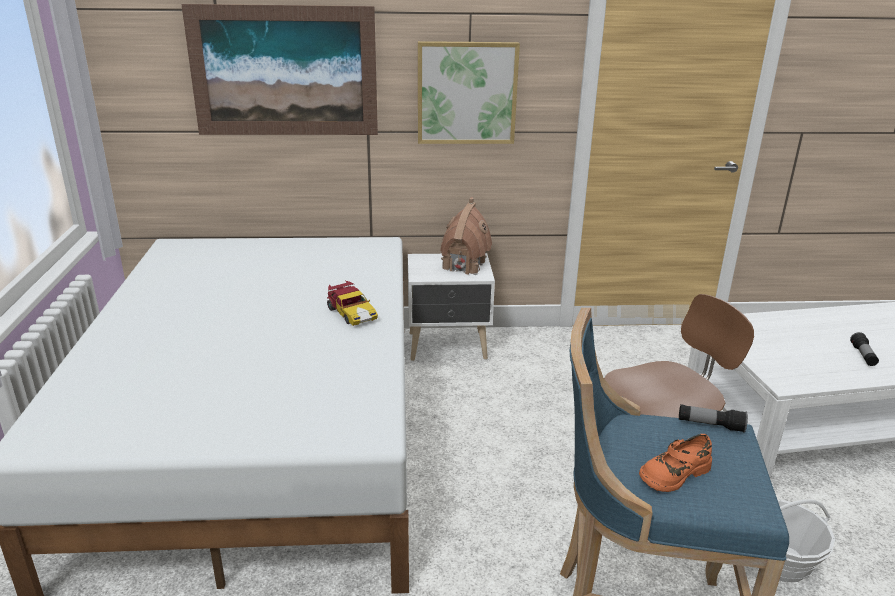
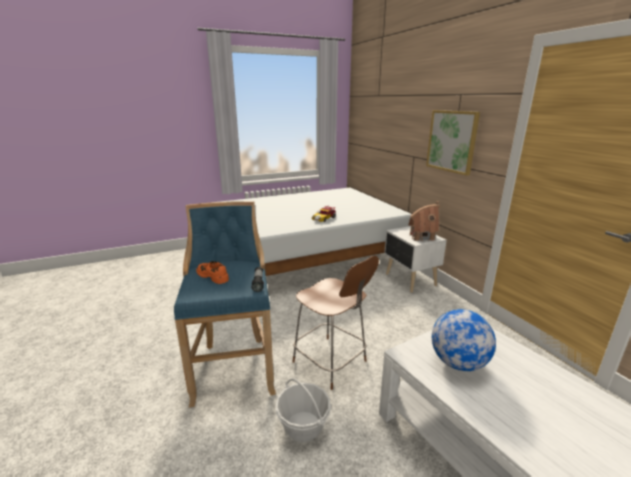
camera: 70 degrees right, 5 degrees down
(284, 71) = (391, 123): picture -> none
(799, 357) = (458, 363): none -> globe
(863, 356) = (508, 405): flashlight -> none

